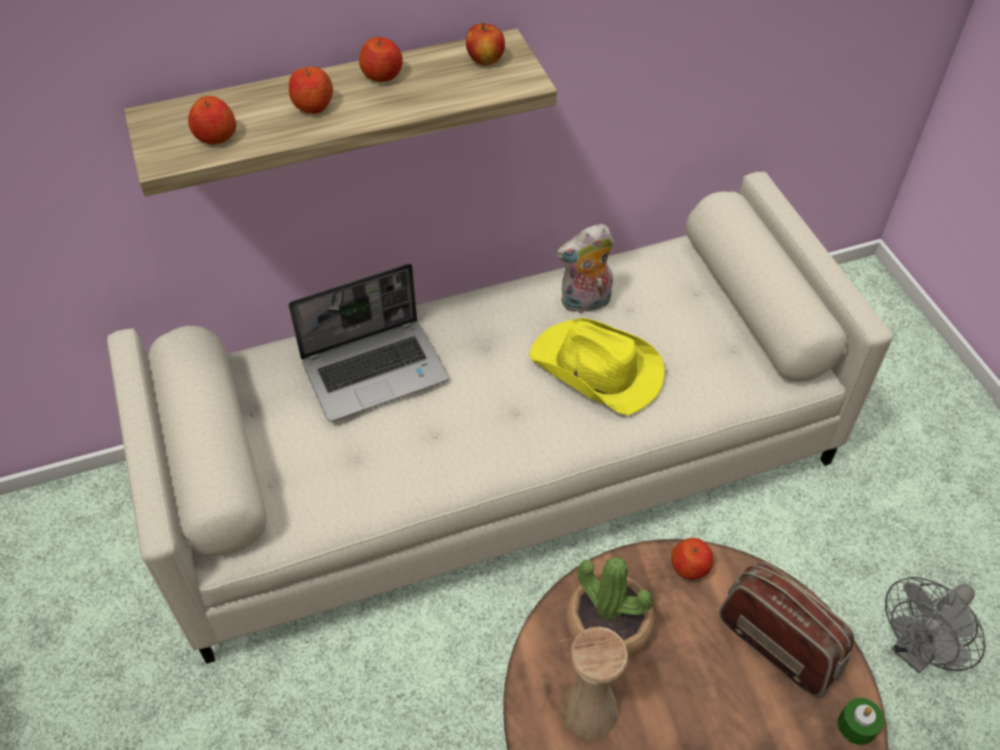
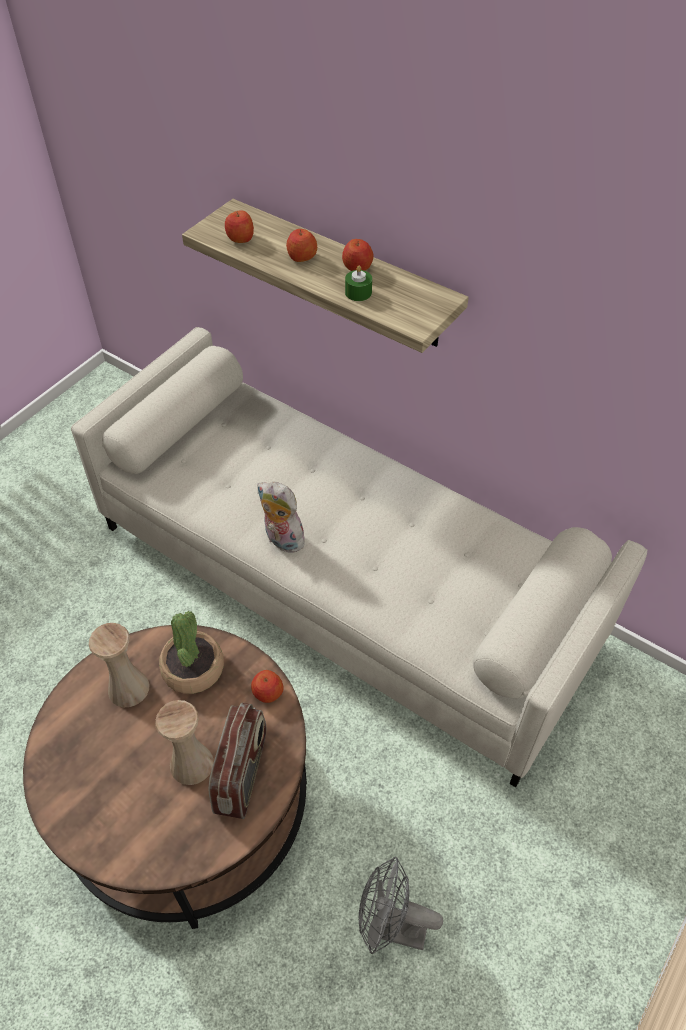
camera: 55 degrees right, 0 degrees up
(375, 369) = (293, 454): laptop -> none
(485, 60) = (418, 299): apple -> none
(585, 303) = (443, 525): plush toy -> plush toy (281, 540)
(597, 369) = (390, 561): yellow hat -> none
(736, 690) = (191, 763): none -> beige vase
(857, 725) = (211, 850): green candle -> green candle (358, 292)

